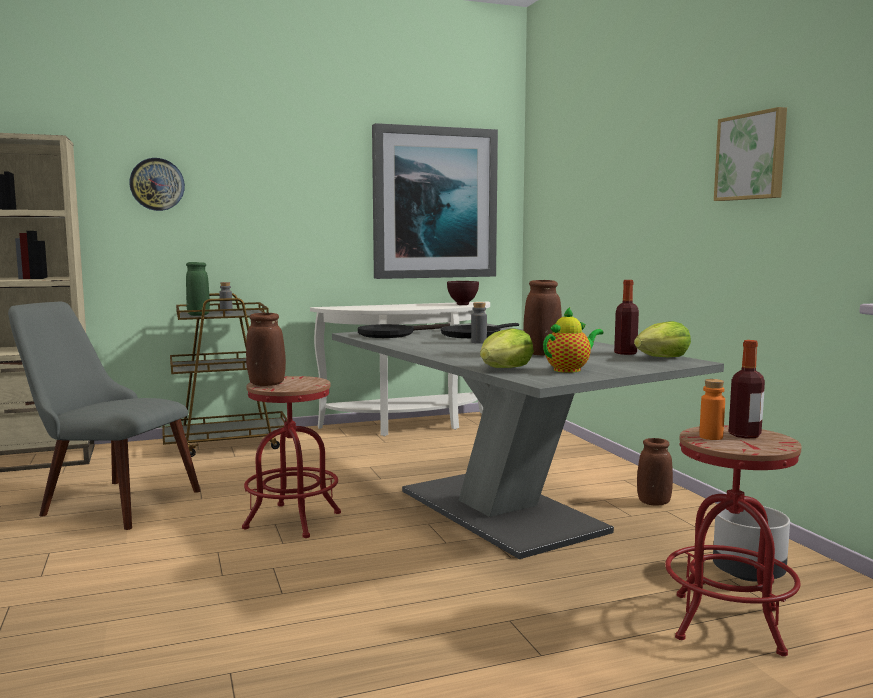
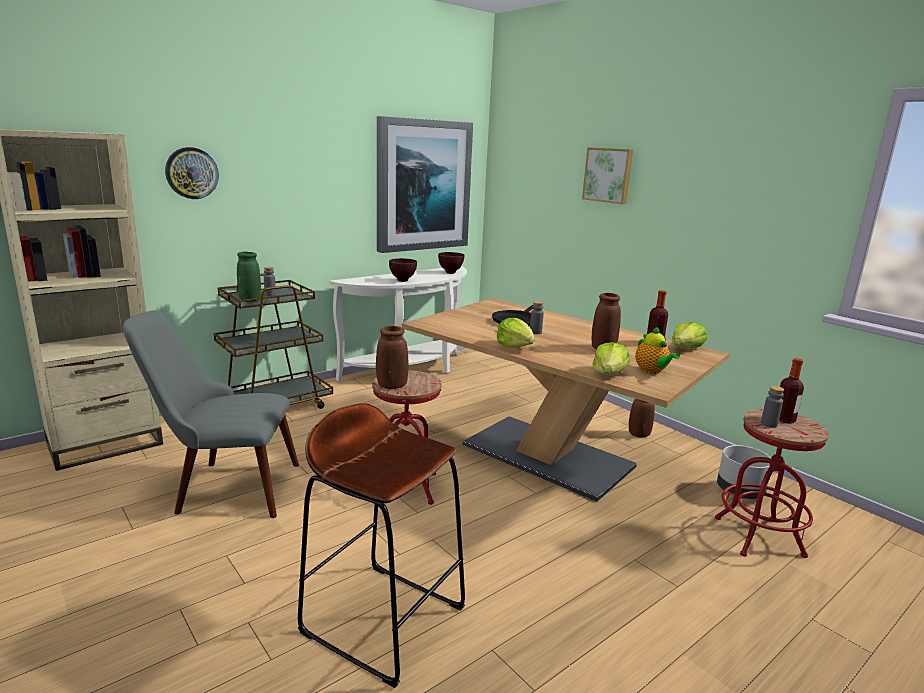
camera: 20 degrees left, 10 degrees up
(142, 626) = (383, 619): none -> brown stool
(391, 308) = (402, 281): none -> brown bowl
(393, 334) = (454, 322): black frying pan -> none
(430, 349) = (515, 346): none -> lettuce
(500, 510) = (547, 455): grey dining table -> brown dining table
(569, 370) = (652, 371): teapot -> teapot turned 120 degrees clockwise
(711, 437) = (769, 424): orange bottle -> grey bottle
(752, 157) = (733, 194): picture -> picture (608, 175)

